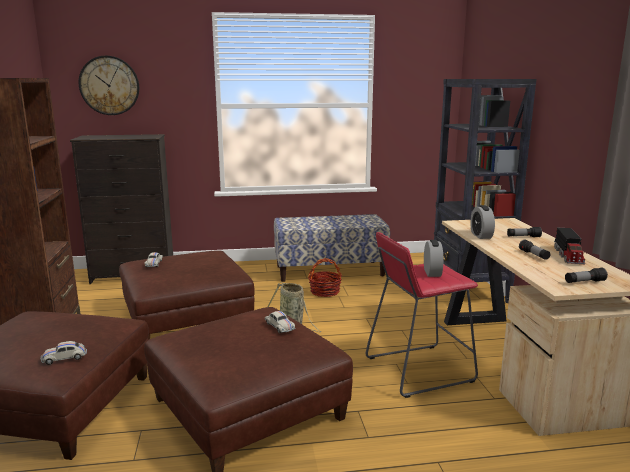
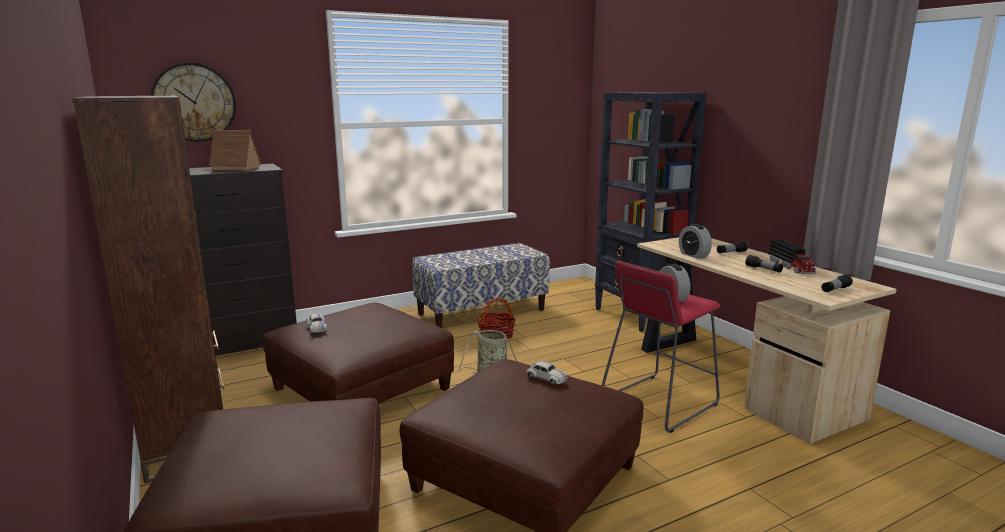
camera: 20 degrees left, 0 degrees up
(64, 358) = (333, 460): white toy car -> none
(128, 136) = (233, 168): none -> toy house

